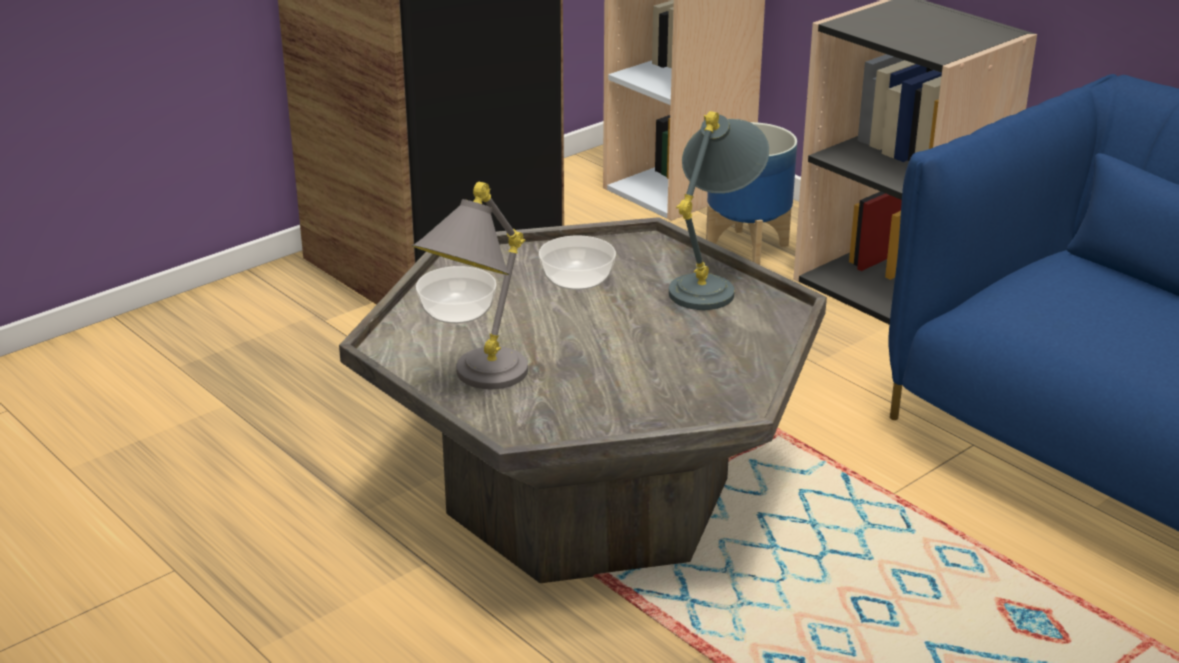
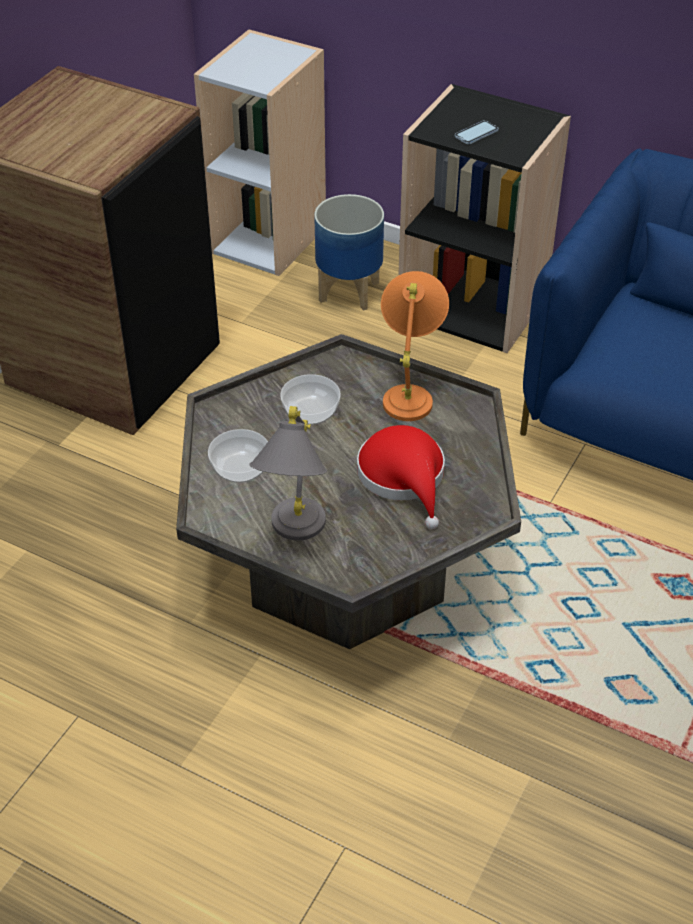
camera: 20 degrees left, 15 degrees up
(651, 358) = (404, 477): none -> red hat
(712, 284) = (410, 391): grey table lamp -> orange table lamp
(903, 33) = (476, 134): none -> phone

